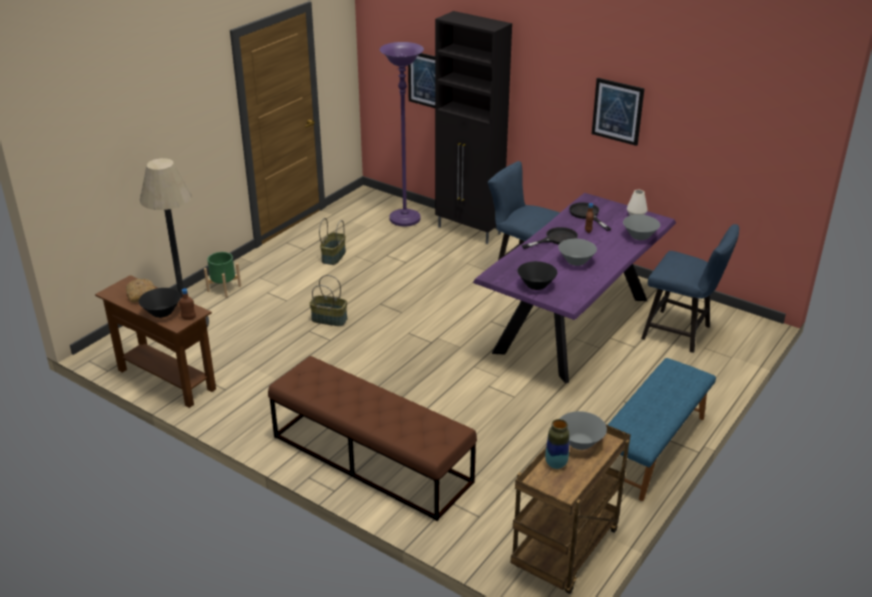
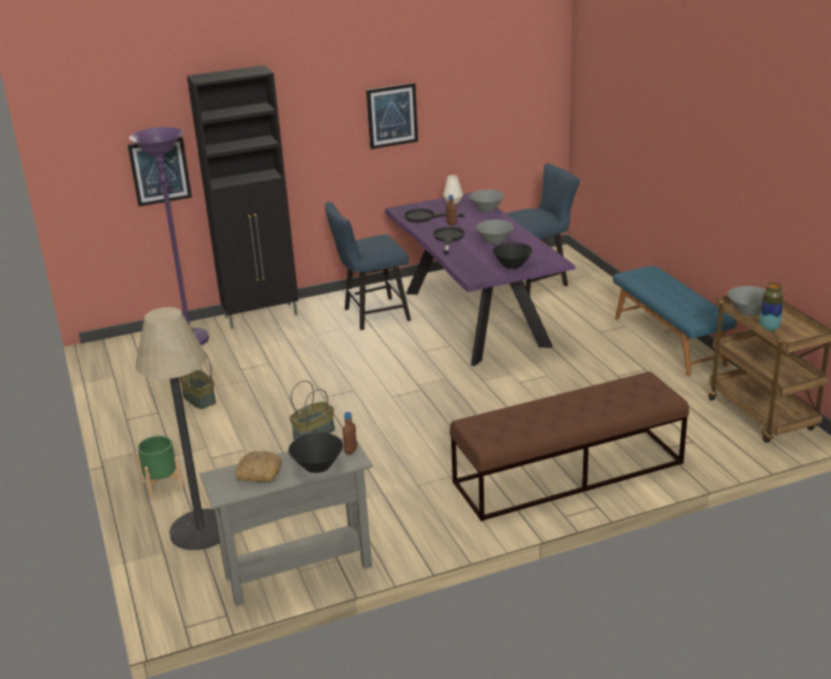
camera: 55 degrees left, 5 degrees down
(166, 379) = (298, 571): brown console table -> grey console table

